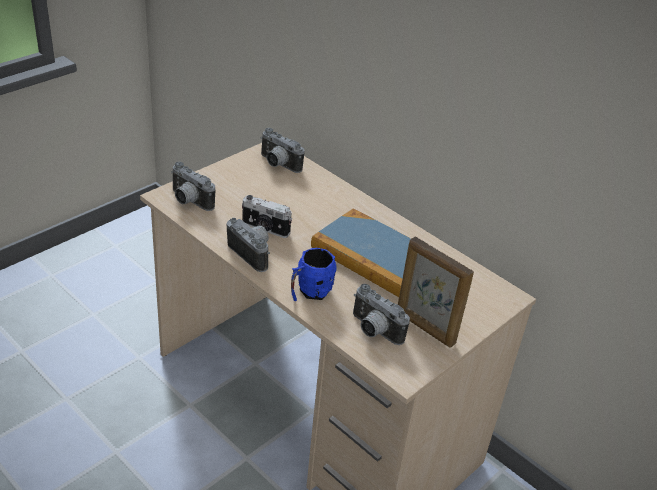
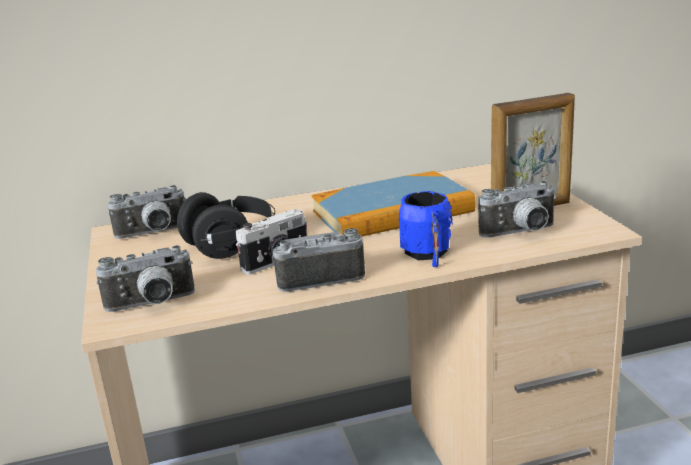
camera: 55 degrees left, 15 degrees down
(279, 202) = (232, 244): none -> black headphones

